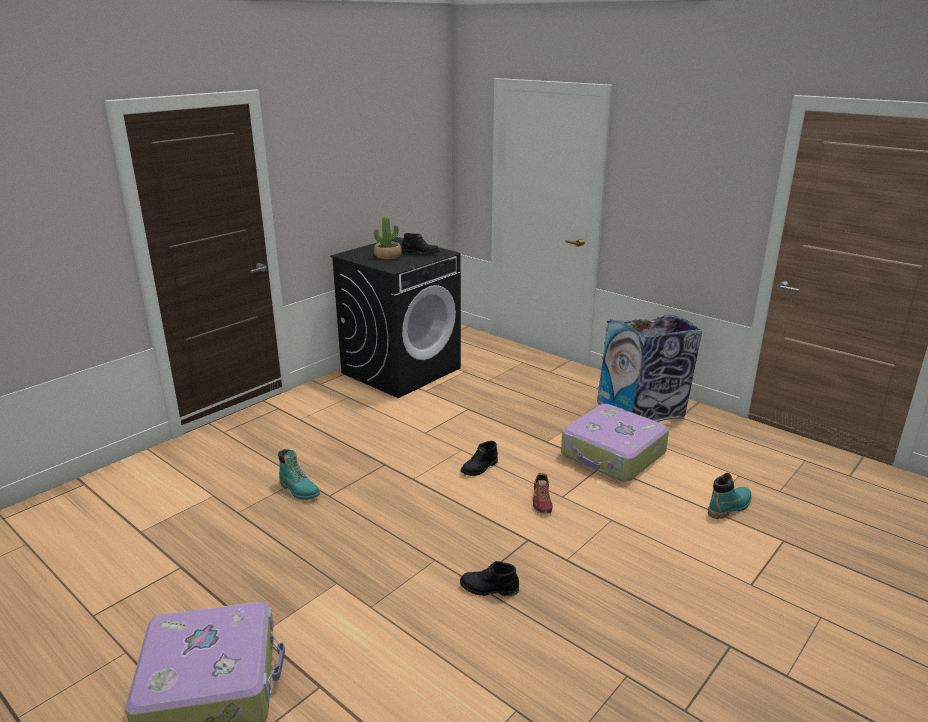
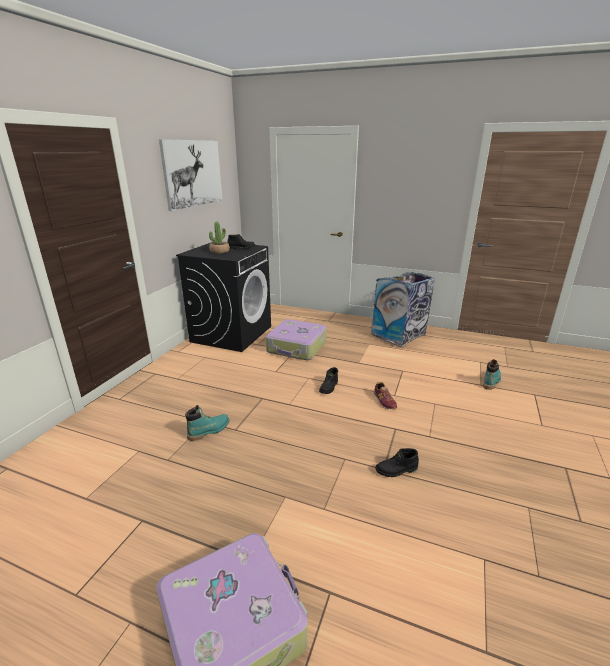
camera: 20 degrees left, 0 degrees up
(299, 490) = (209, 430): turquoise boot -> turquoise boot turned 60 degrees counterclockwise
(370, 146) = (193, 173): none -> picture
(613, 454) = (403, 363): suitcase -> suitcase (297, 347)

